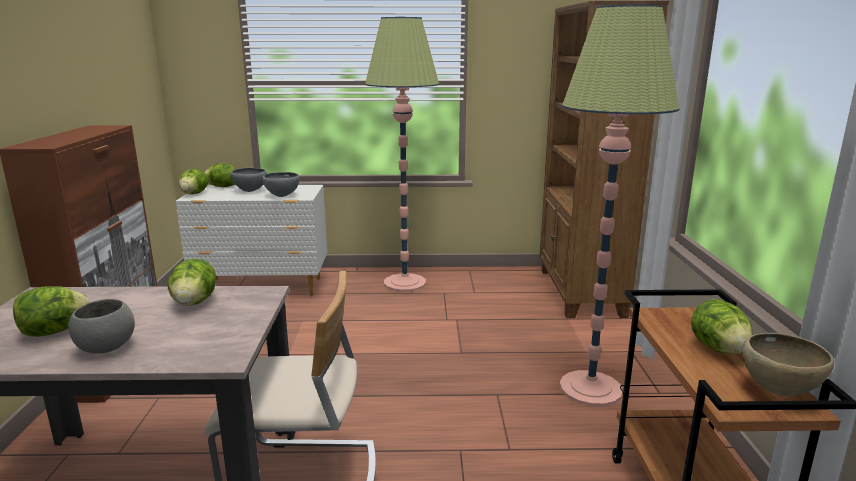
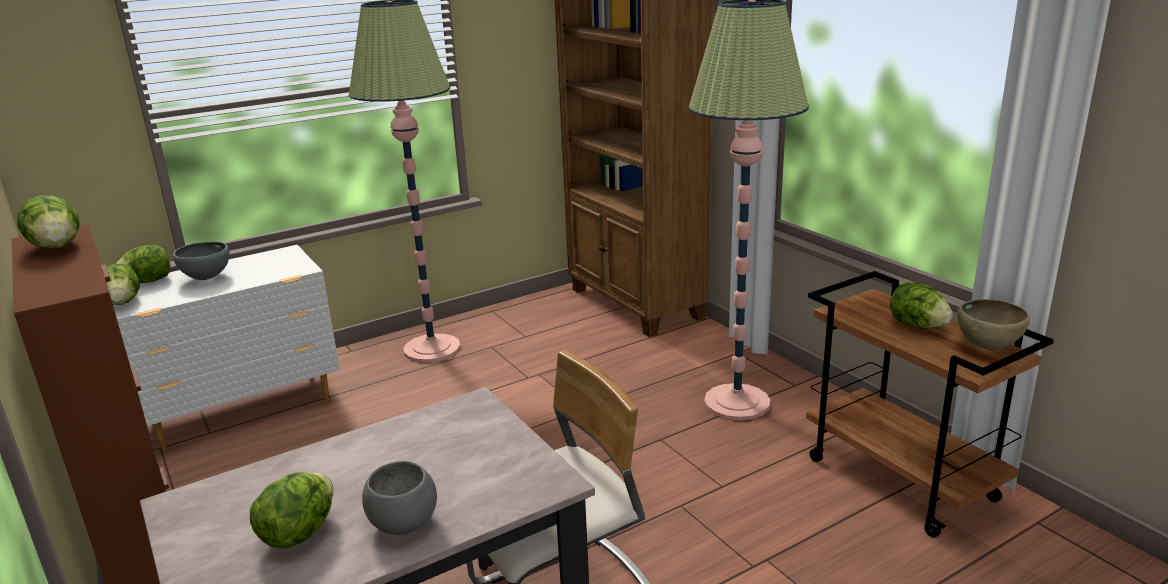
camera: 30 degrees left, 5 degrees up
(194, 302) = (412, 441): lettuce -> lettuce (57, 247)
(282, 196) = (269, 275): grey bowl -> none

